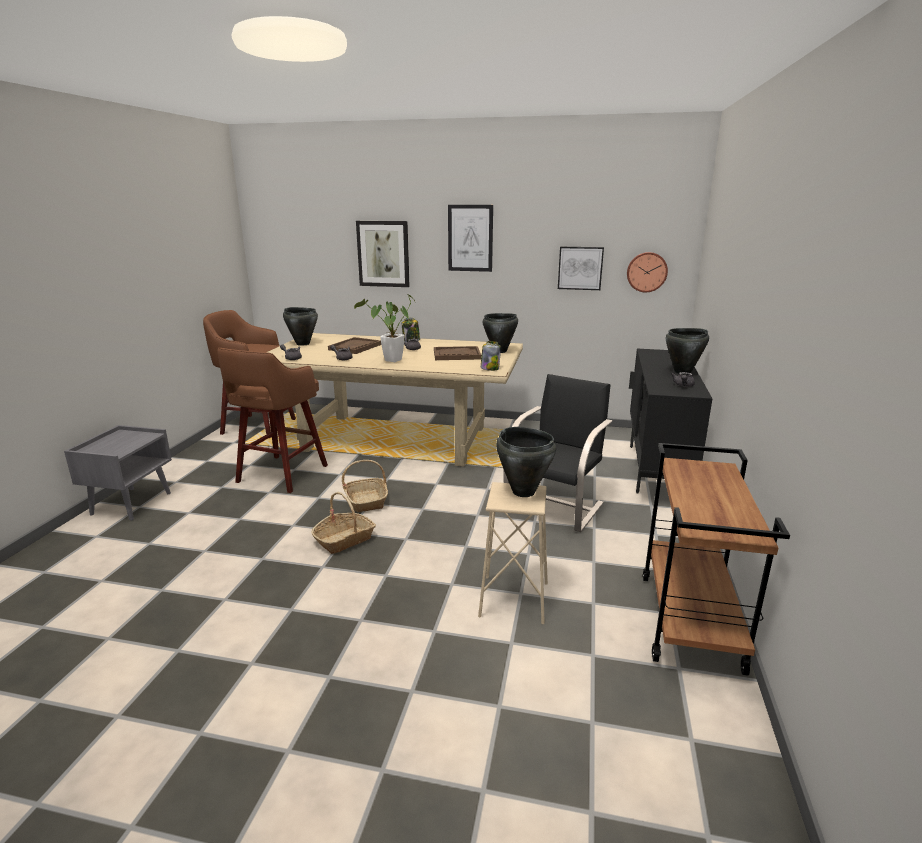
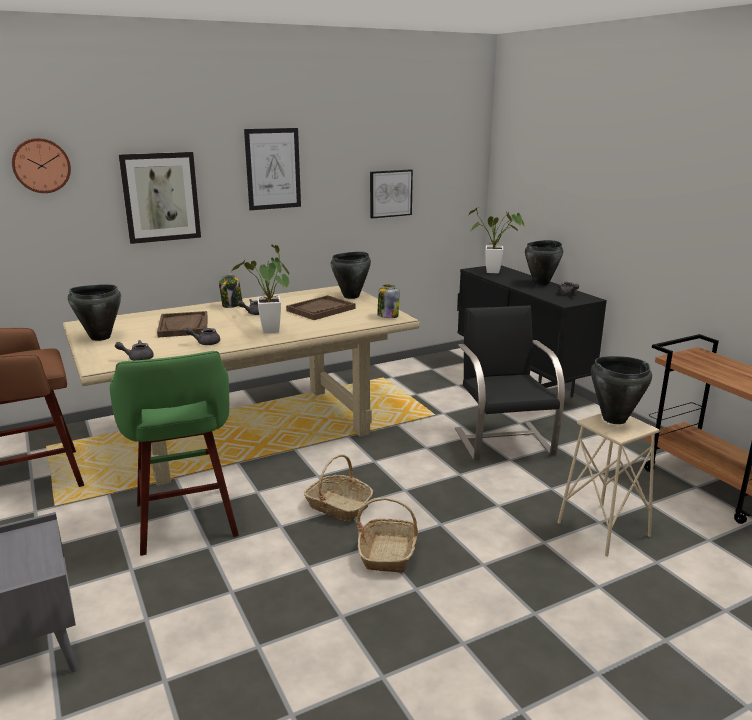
camera: 40 degrees left, 0 degrees up
(280, 475) = (186, 522): brown stool -> green stool
(646, 272) = (448, 191): wall clock -> wall clock (41, 165)
(664, 356) = (496, 272): none -> potted plant

